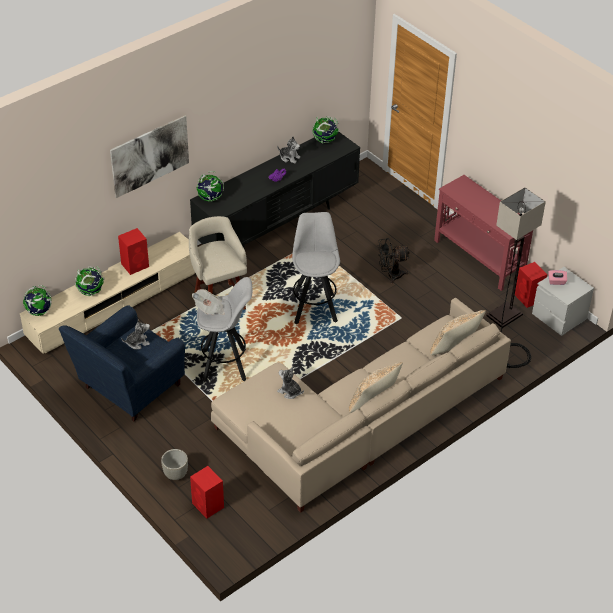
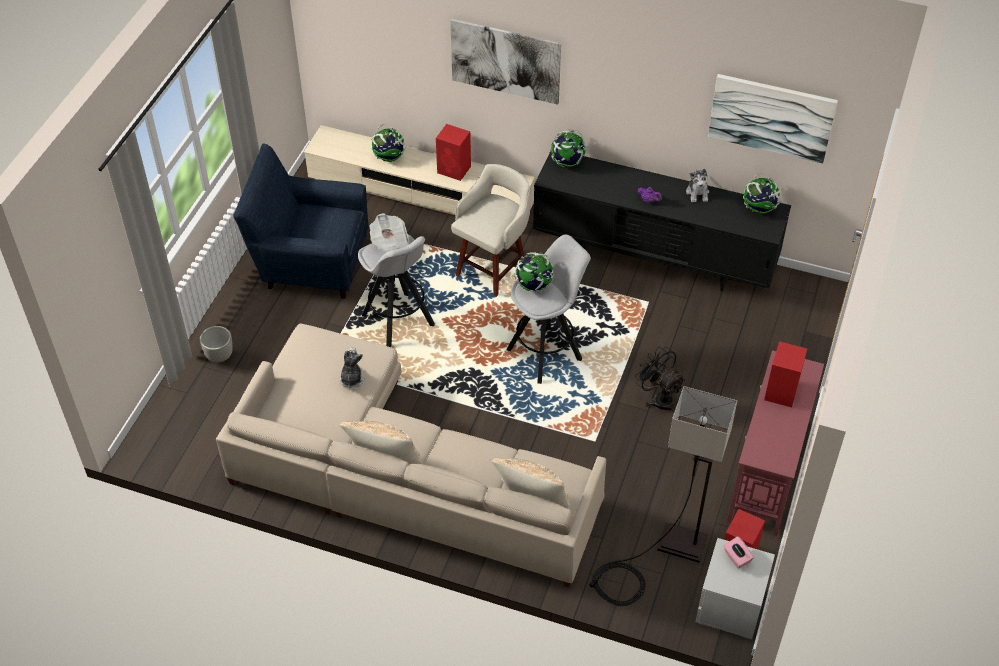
camera: 60 degrees right, 5 degrees up
(39, 312) = (332, 137): globe -> globe (533, 286)
(137, 342) = (327, 222): plush toy -> none
(208, 506) = (193, 402): red speaker -> red speaker (781, 392)
(312, 76) = (771, 117): none -> picture

